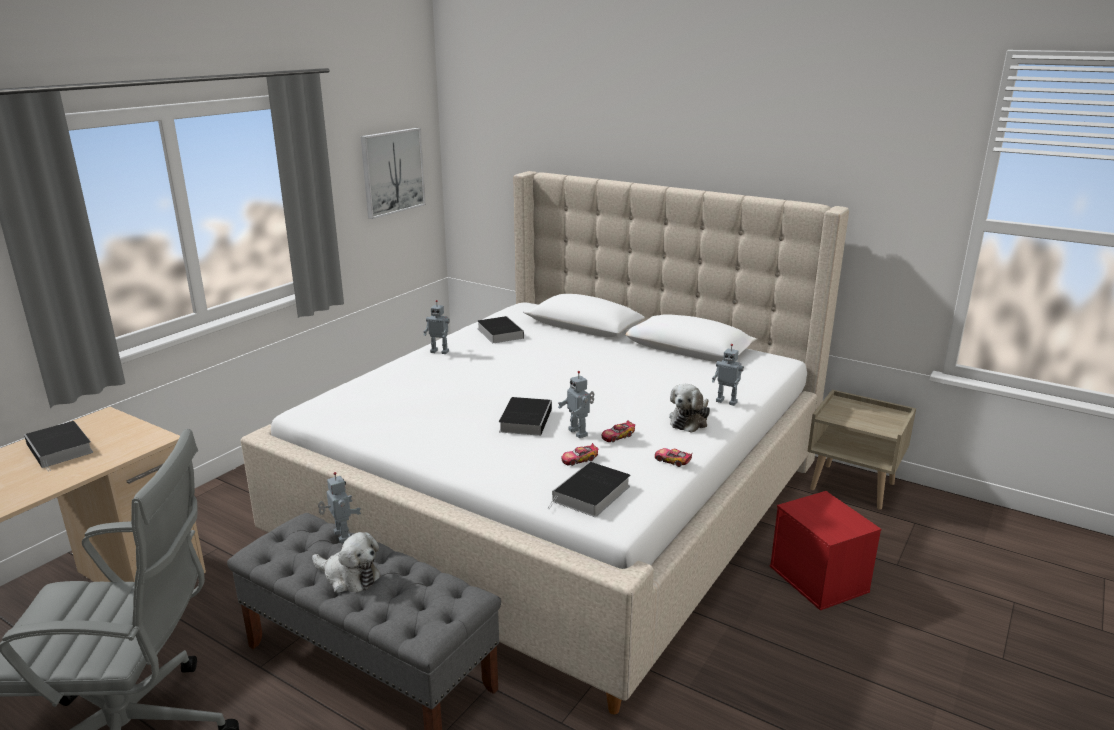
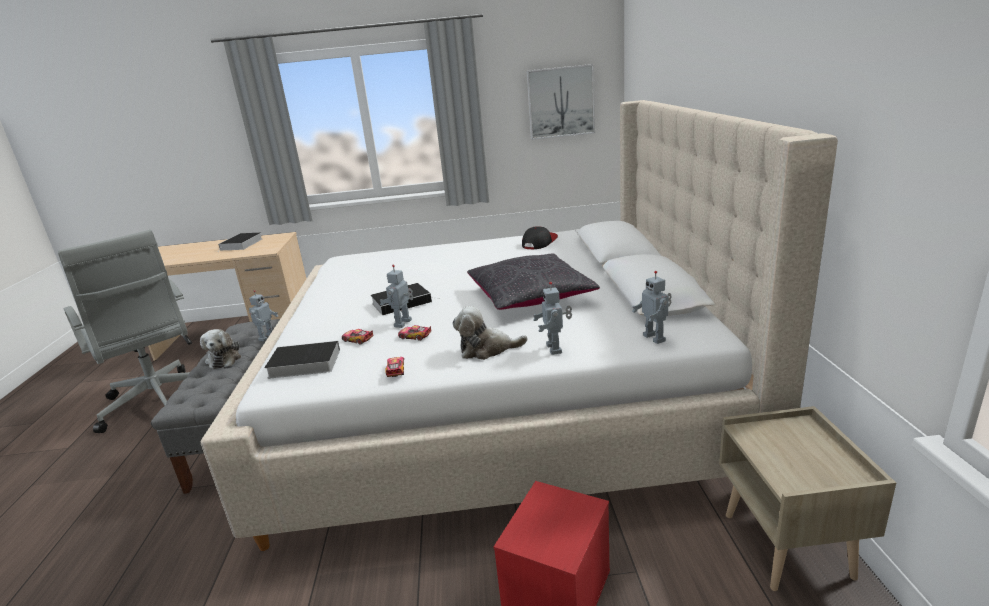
camera: 55 degrees right, 0 degrees up
(440, 351) = (475, 245): toy robot -> toy robot (655, 338)
(499, 332) = (539, 242): book -> cap
(617, 377) = (530, 297): none -> black pillow

